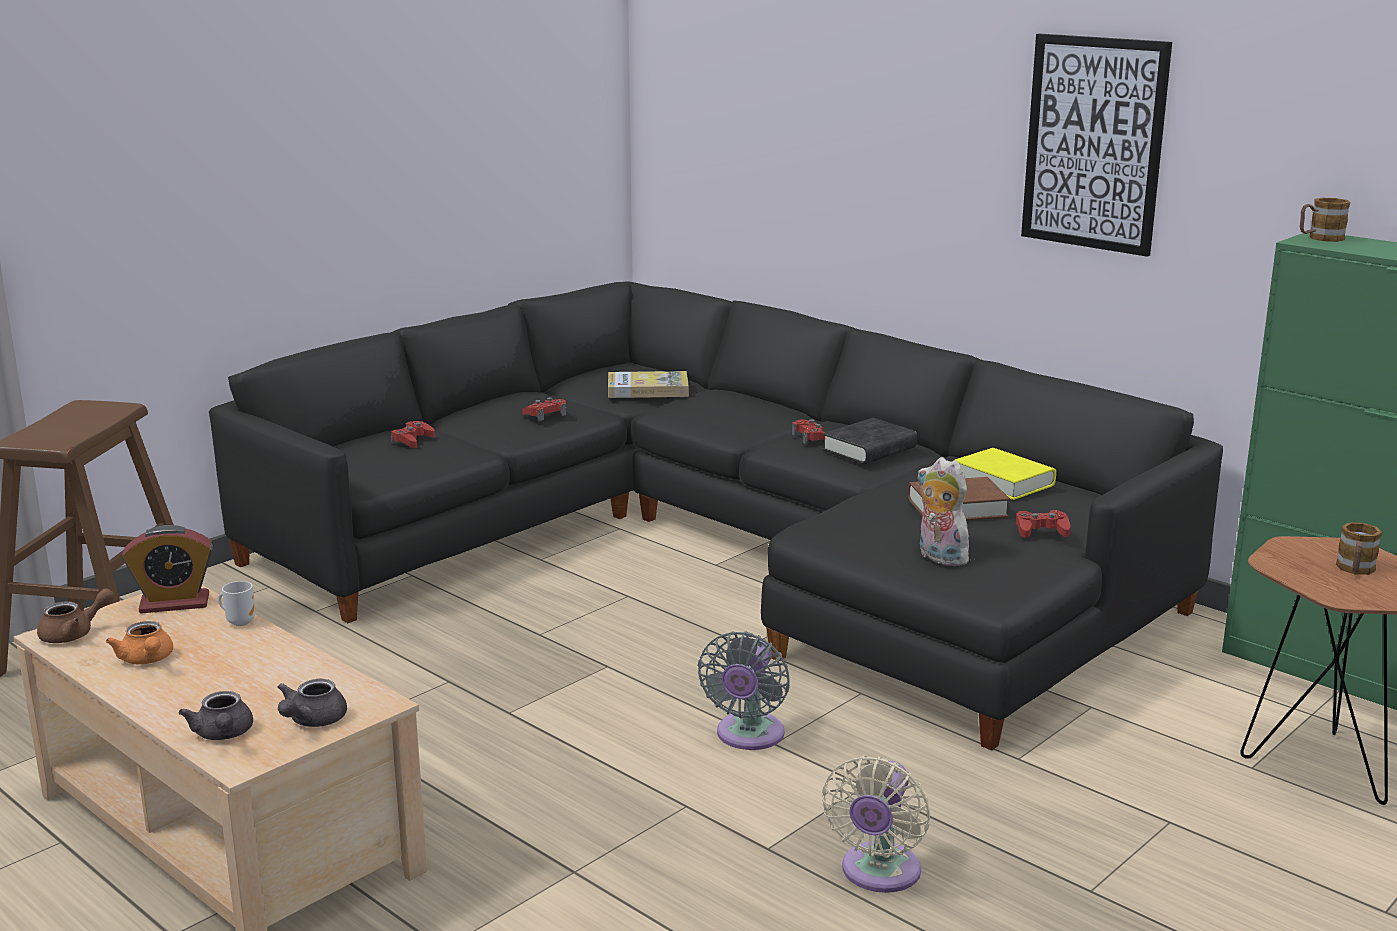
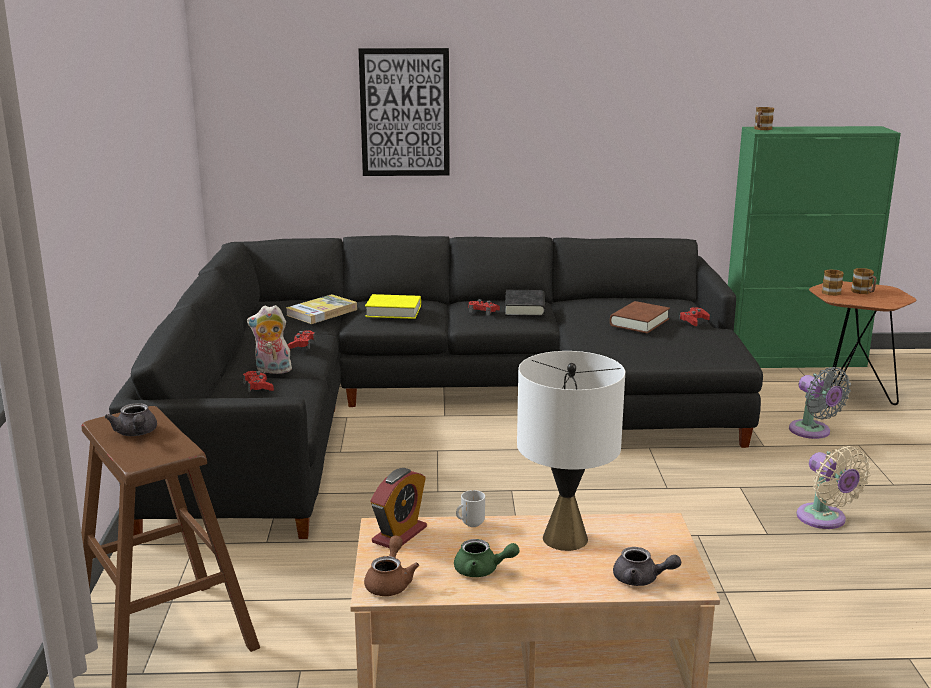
camera: 45 degrees left, 0 degrees up
(147, 660) = (482, 570): orange teapot -> green teapot
(267, 670) = (564, 538): none -> white table lamp
(311, 721) = (661, 548): grey teapot -> grey teapot (136, 433)
(748, 736) = (650, 490): grey fan -> grey fan (812, 432)
(939, 557) = (679, 349): plush toy -> plush toy (272, 371)
(1003, 481) = (624, 304): yellow book -> yellow book (393, 311)
(1094, 143) = (603, 93): picture -> picture (405, 112)
(1300, 552) = (832, 291): none -> mug

